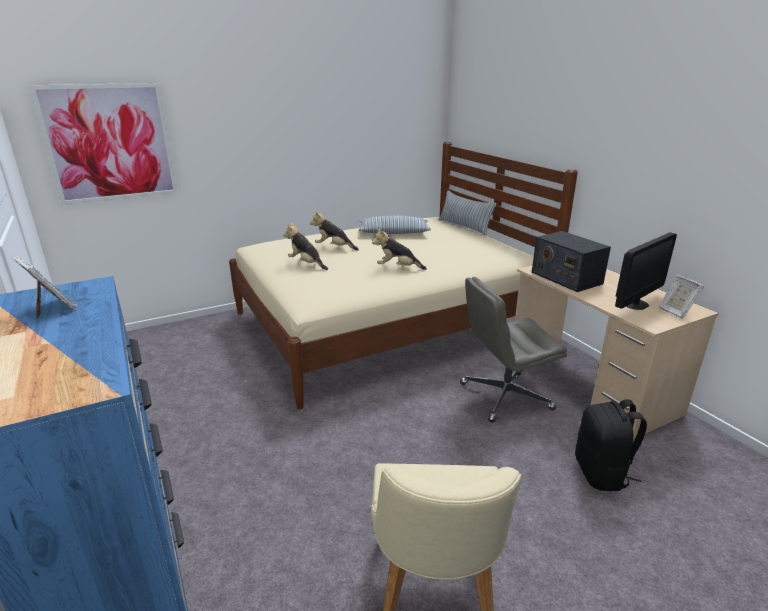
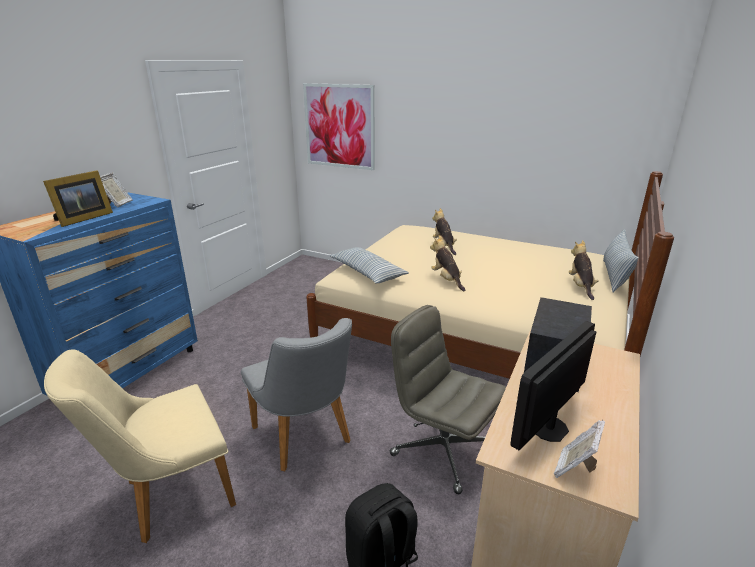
camera: 55 degrees right, 0 degrees up
(84, 340) = (82, 219): none -> picture frame
(306, 264) = (398, 249): plush toy -> plush toy (580, 286)
(393, 233) = (521, 254): pillow -> pillow (367, 273)
(431, 462) = (306, 439): none -> grey chair
(635, 304) = (549, 428): monitor -> monitor turned 120 degrees clockwise

